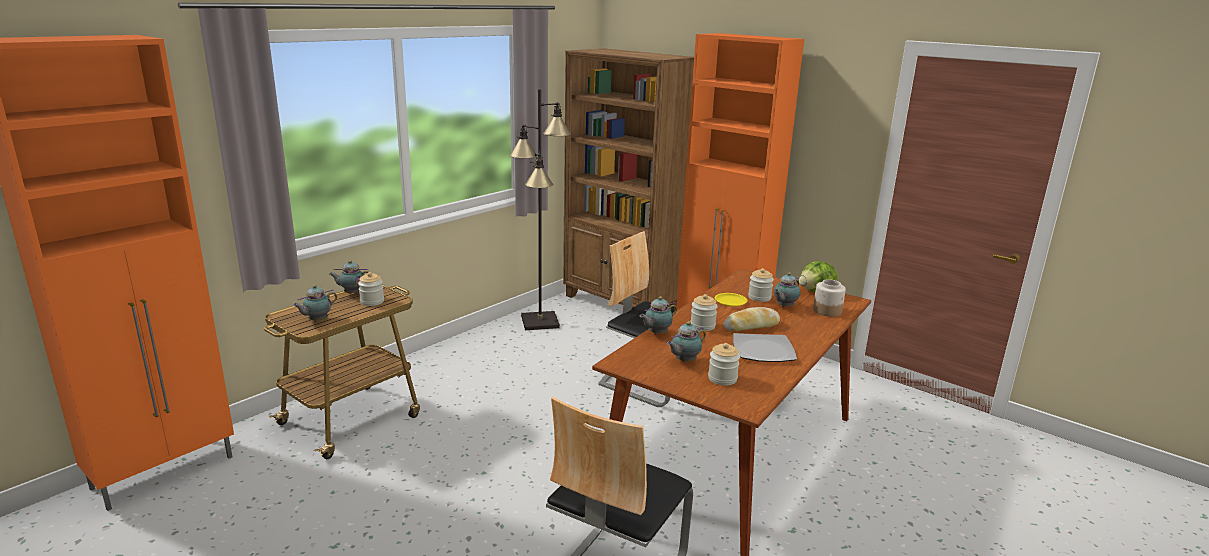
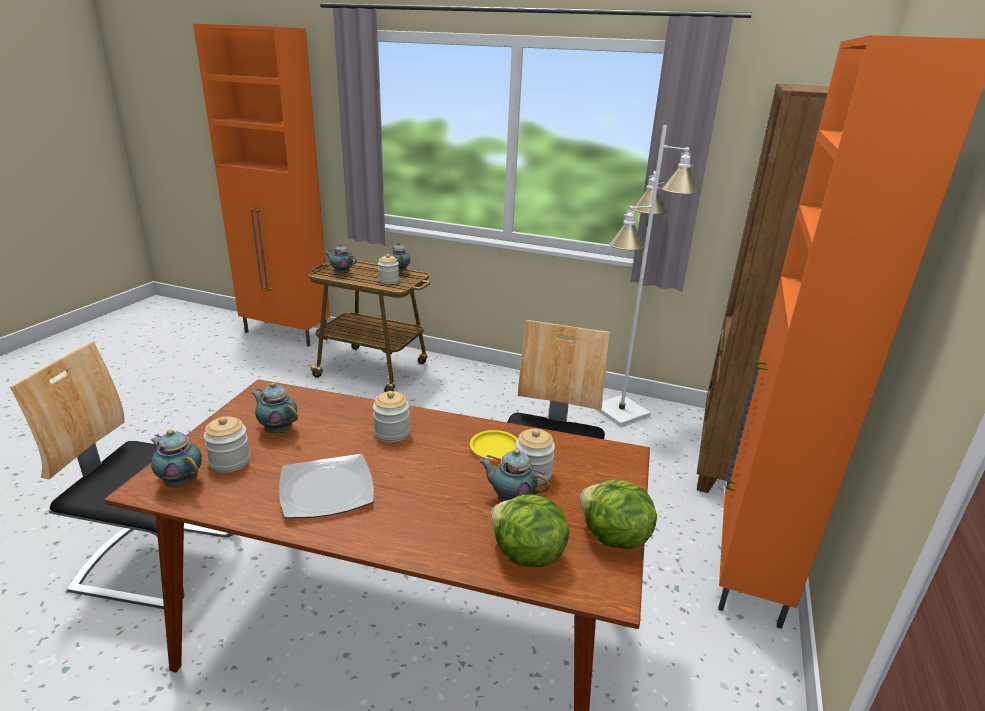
camera: 70 degrees right, 5 degrees up
(540, 322) = (621, 412): black floor lamp -> white floor lamp
(656, 333) = (353, 404): teapot -> teapot (181, 482)
(751, 326) = (412, 473): bread -> none
(827, 311) = (526, 555): jar -> lettuce

